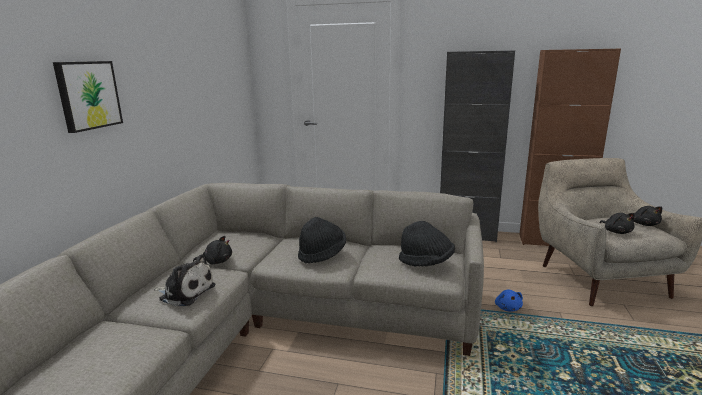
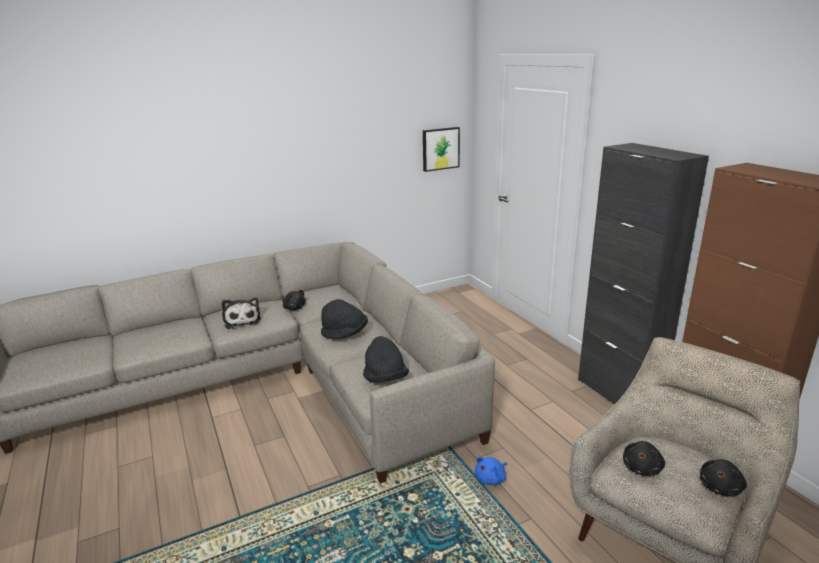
camera: 50 degrees right, 5 degrees up
(88, 95) = (244, 162): picture -> picture (440, 148)

